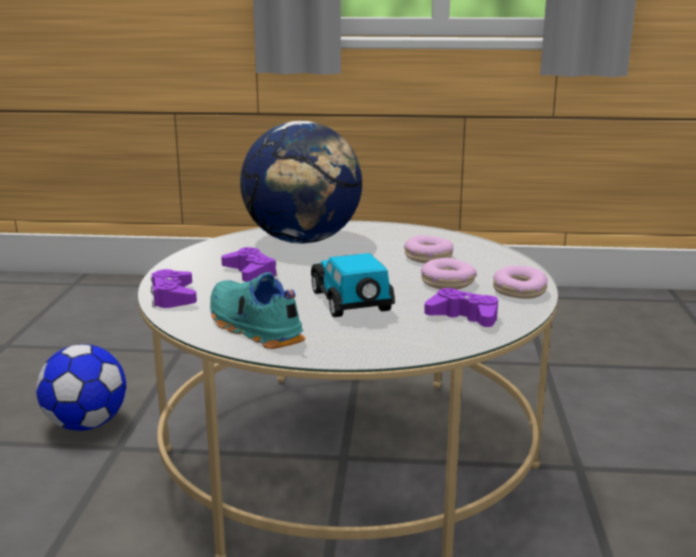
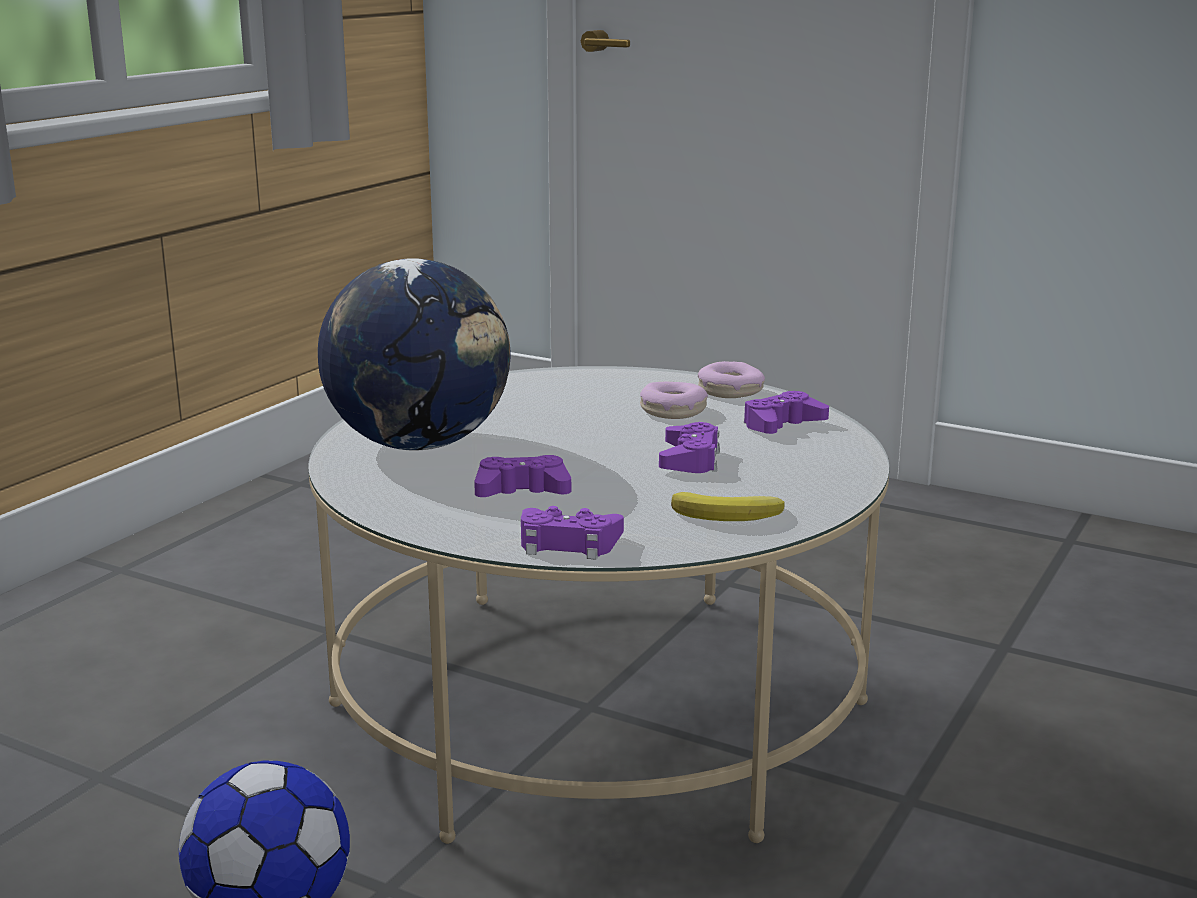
camera: 65 degrees left, 0 degrees up
(253, 329) = (731, 515): turquoise shoe -> banana
(351, 302) = (690, 459): toy car -> purple game controller
(428, 257) = (576, 401): donut -> none

